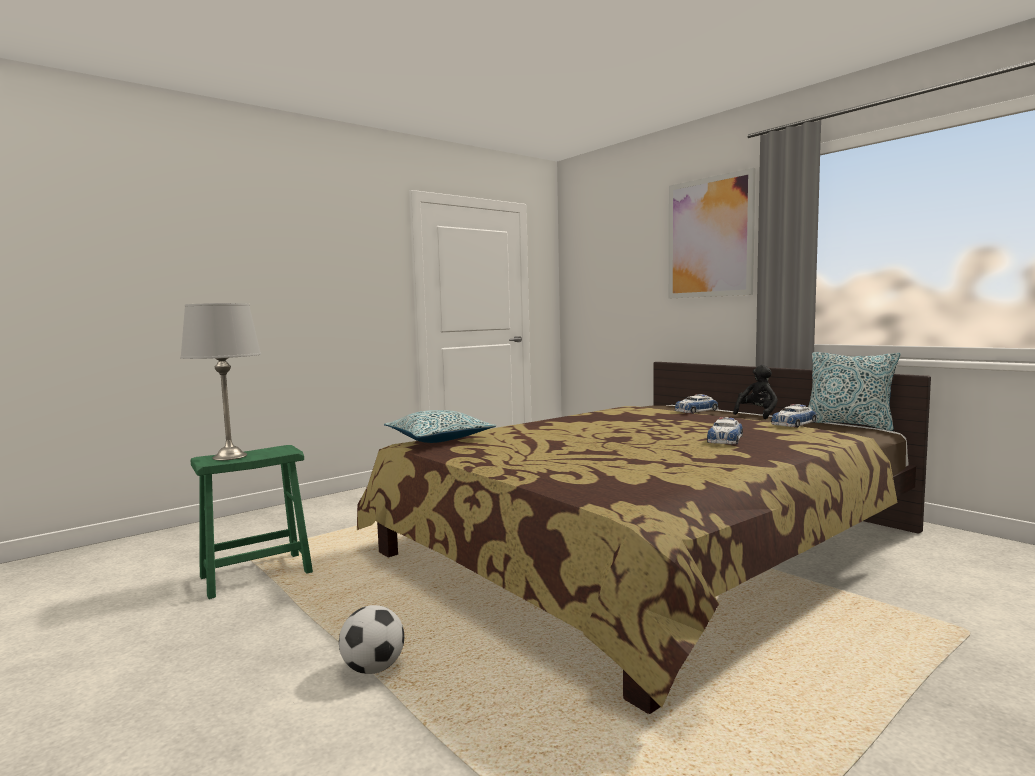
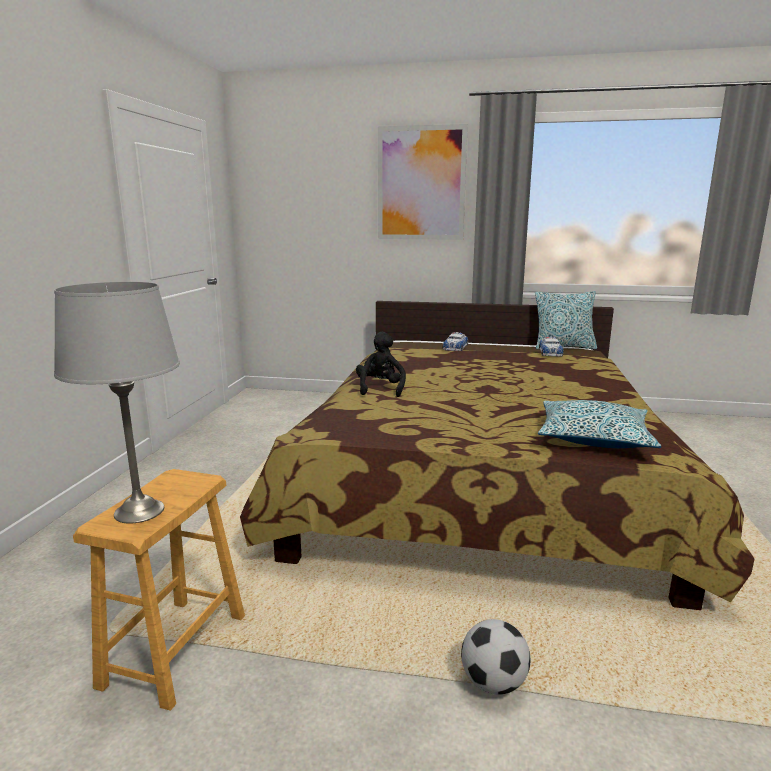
camera: 40 degrees left, 10 degrees up
(256, 575) = (175, 650): green stool -> brown stool
(439, 439) = (333, 420): pillow -> pillow (593, 437)
(725, 439) = (554, 376): toy car -> none
(757, 414) = (492, 344): black plush toy -> black plush toy (380, 389)

